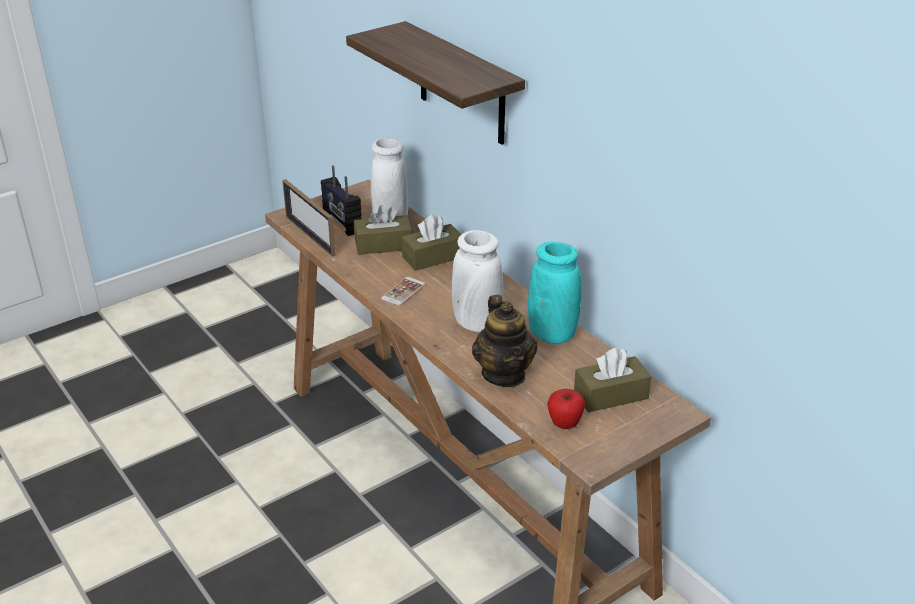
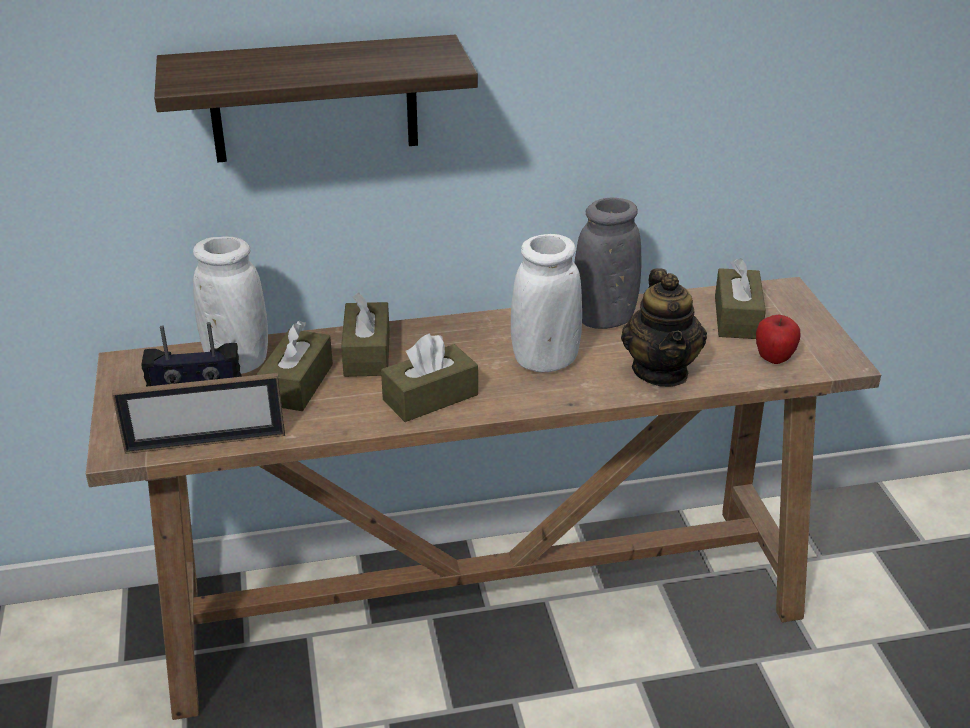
camera: 65 degrees left, 0 degrees up
(403, 292) = (430, 397): phone -> brown tissue box
(504, 374) = (661, 371): teapot -> teapot turned 75 degrees clockwise
(552, 334) = (603, 319): turquoise vase -> grey vase

